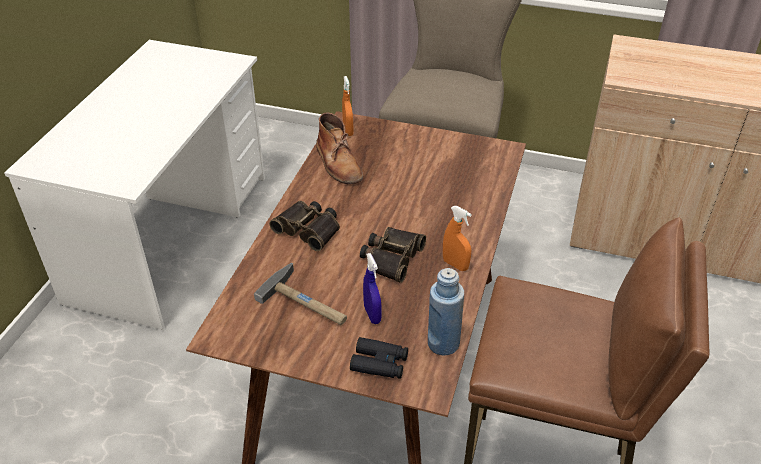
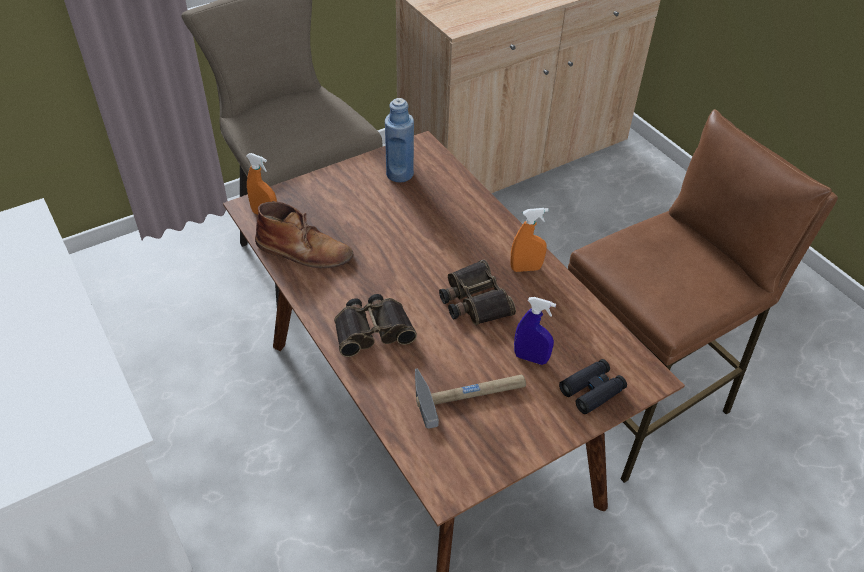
camera: 50 degrees left, 5 degrees up
(443, 343) = (607, 336): blue bottle -> blue bottle (399, 174)

